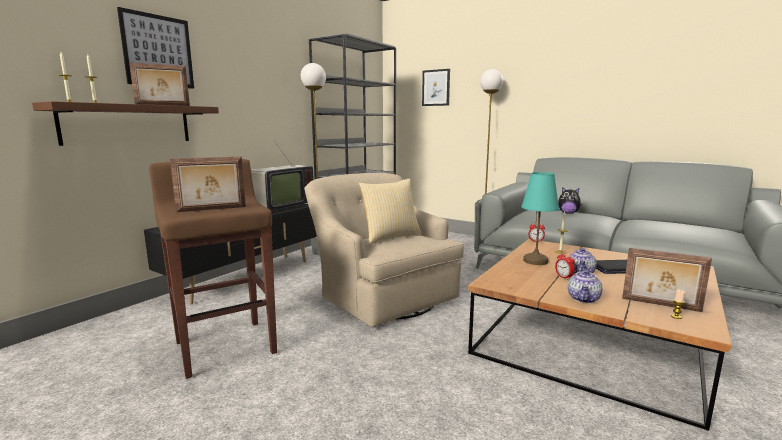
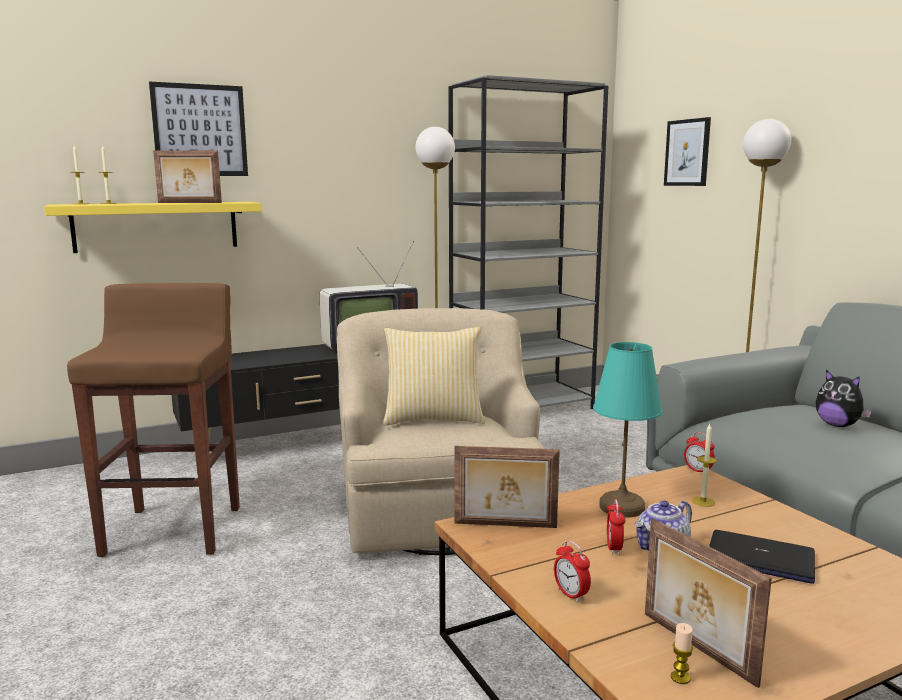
camera: 30 degrees right, 0 degrees up
(128, 124) = (156, 226): brown shelf -> yellow shelf
(212, 209) = (141, 350): picture frame -> picture frame (505, 526)
(584, 299) = (571, 595): teapot -> alarm clock

